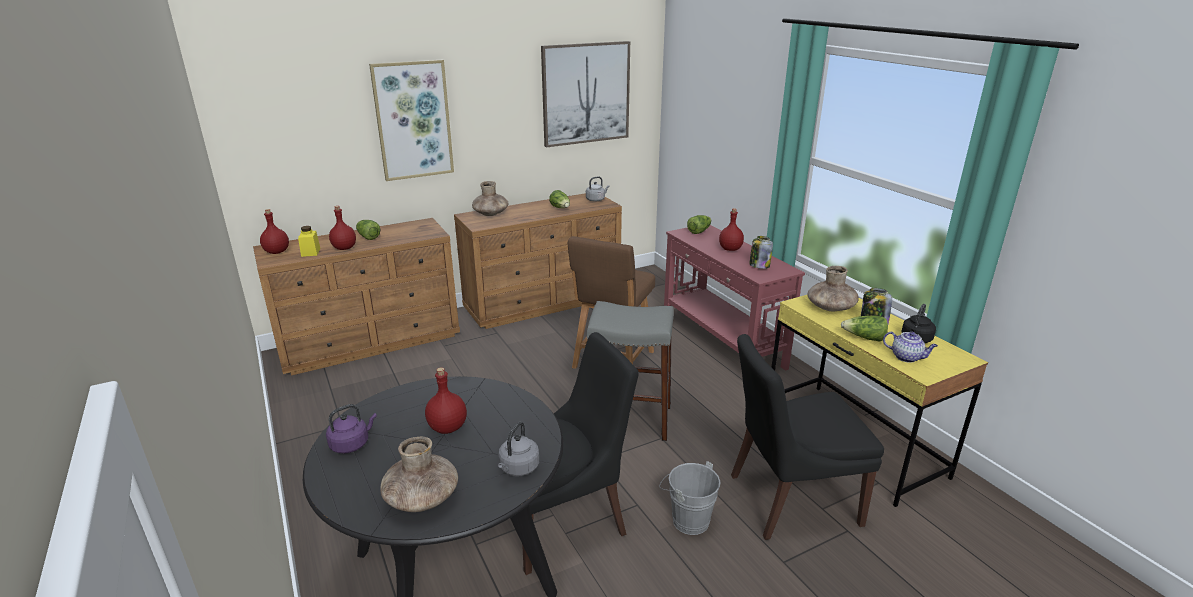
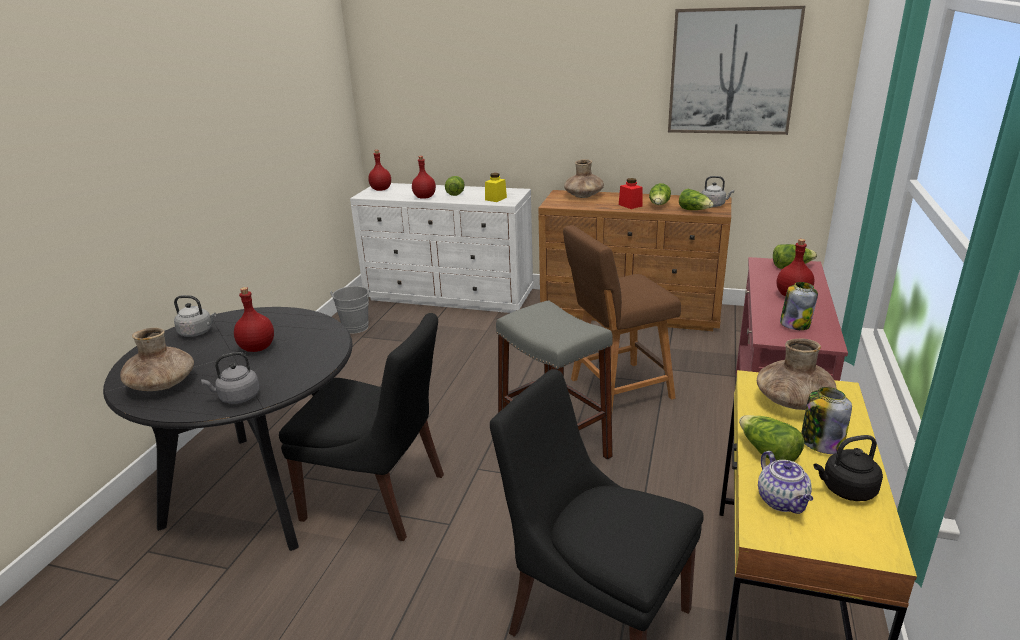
camera: 45 degrees right, 0 degrees up
(311, 252) = (399, 195): yellow jar -> yellow jar (496, 198)
(352, 444) = (197, 332): purple kettle -> grey kettle
(372, 342) = (450, 295): brown dresser -> white dresser
(413, 120) = (522, 84): picture -> none
(540, 213) = (630, 205): none -> red jar
(591, 206) = (694, 210): none -> lettuce
(687, 519) = (470, 564): grey bucket -> grey bucket (356, 326)

